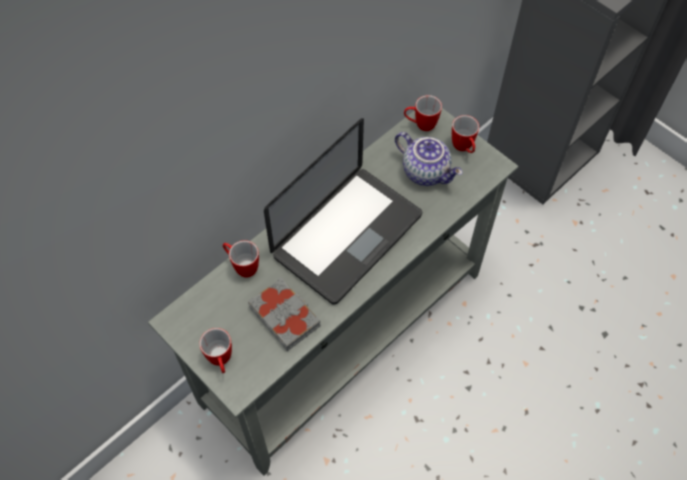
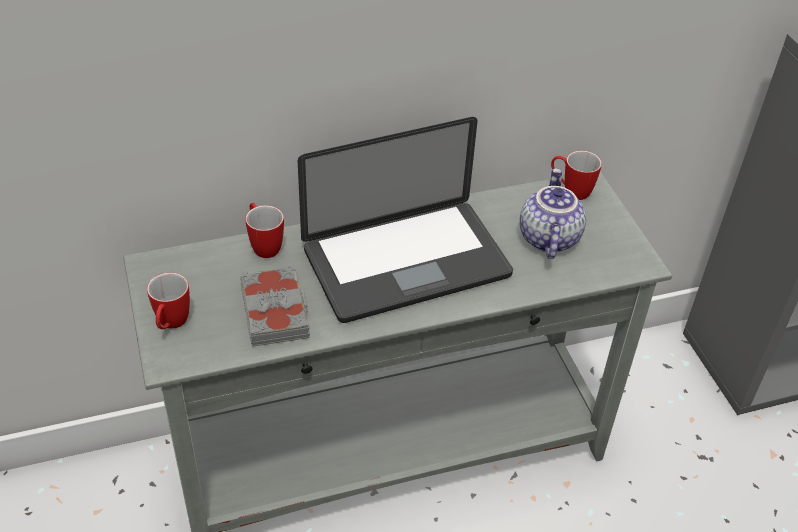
camera: 25 degrees right, 15 degrees down
(426, 171) = (547, 237): teapot -> teapot turned 150 degrees counterclockwise
(463, 149) = (610, 232): mug -> none

